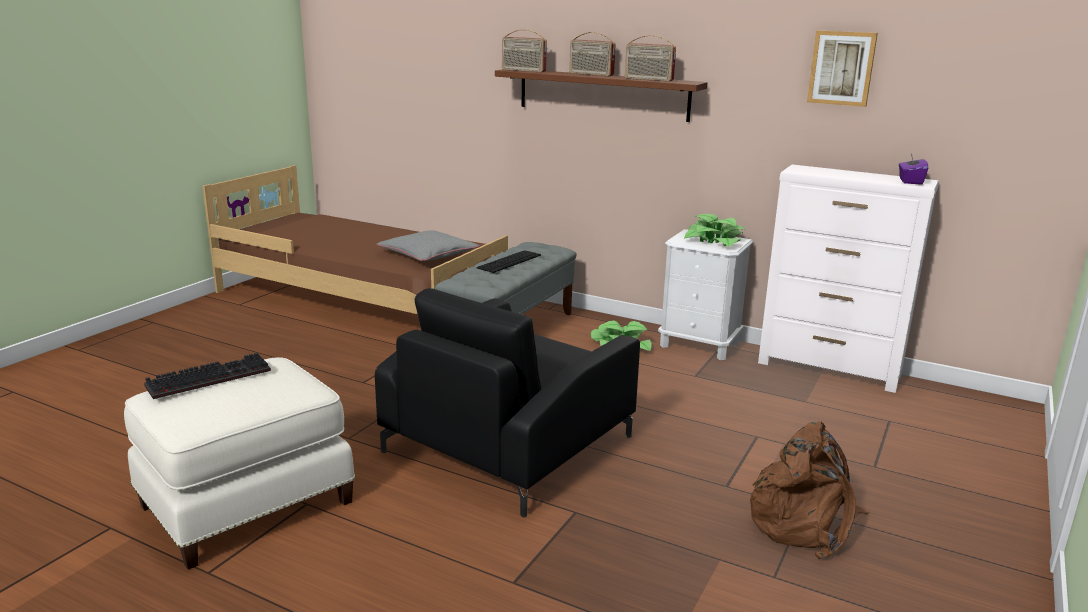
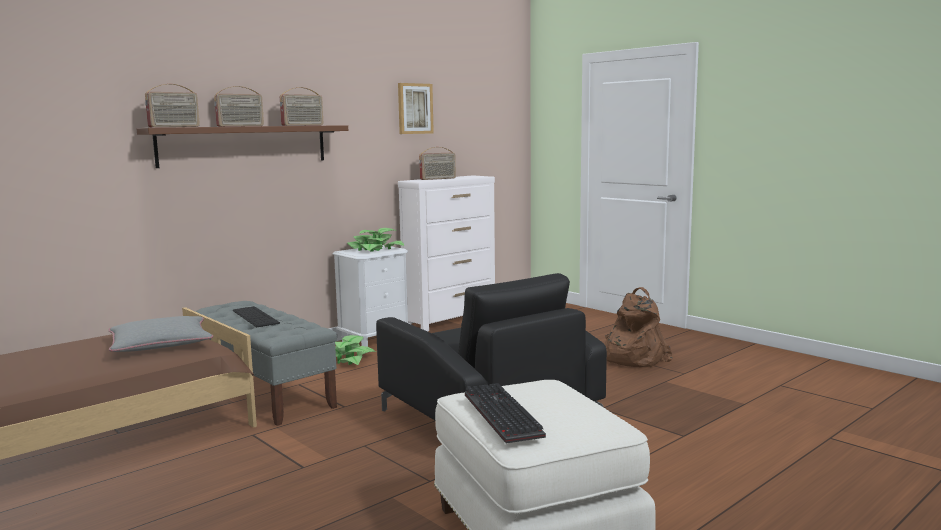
camera: 70 degrees left, 10 degrees down
(841, 173) = (438, 179): none -> radio
(910, 181) = (472, 176): purple tissue box -> none

